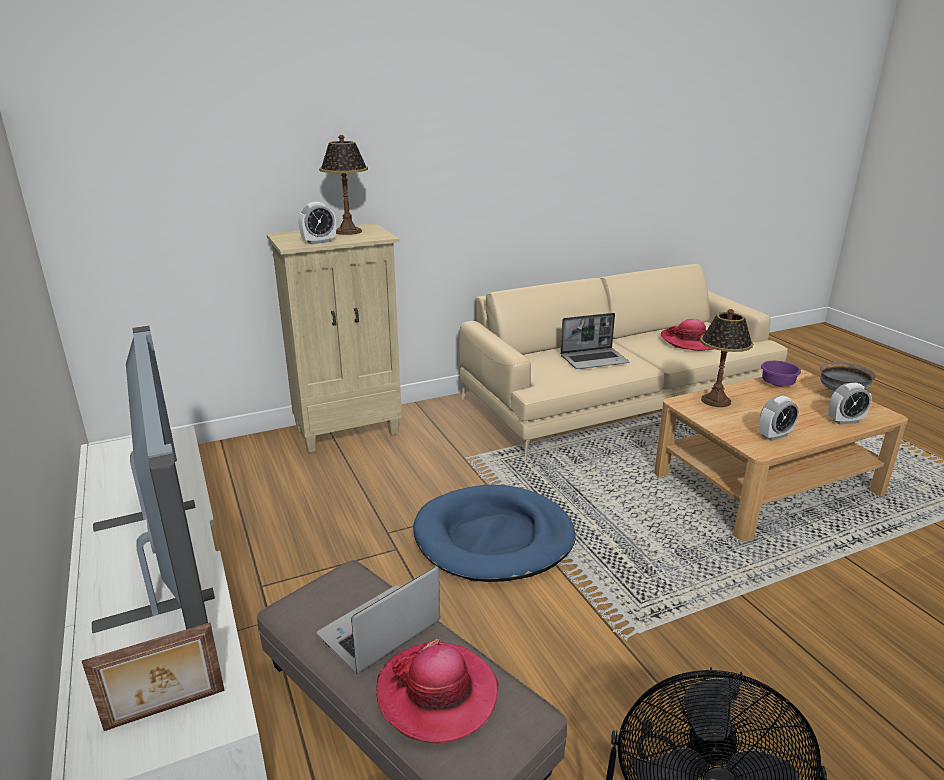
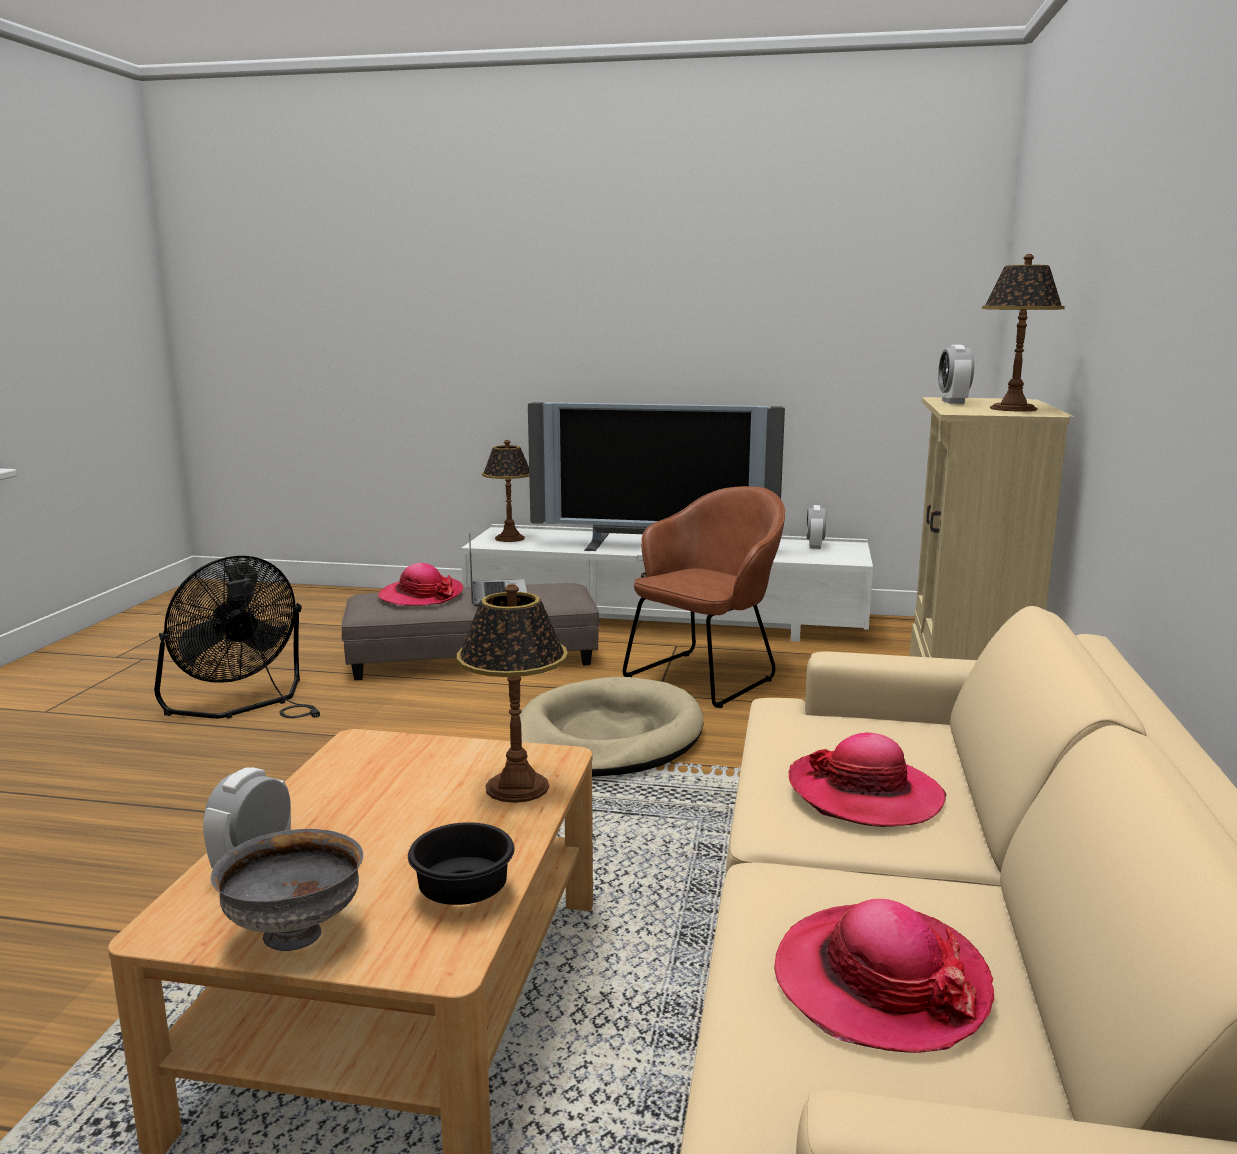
camera: 125 degrees right, 10 degrees down
(166, 711) = (509, 538): picture frame -> table lamp
(336, 540) = (707, 676): none -> brown armchair
(494, 538) = (608, 736): blue dog bed -> beige dog bed
(594, 360) = (865, 794): laptop -> hat
(774, 435) = (357, 771): alarm clock -> alarm clock (815, 546)
(776, 384) = (467, 893): purple bowl -> black bowl

